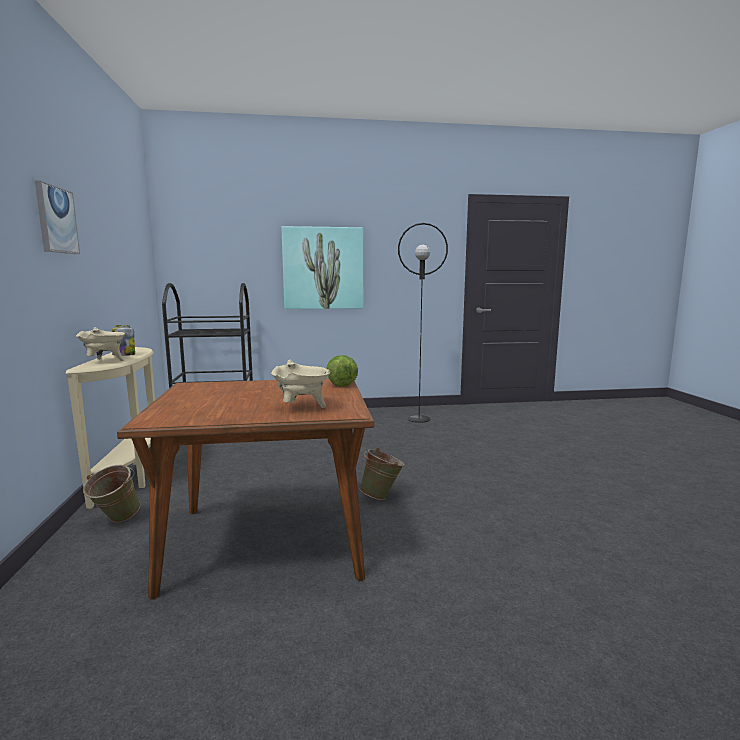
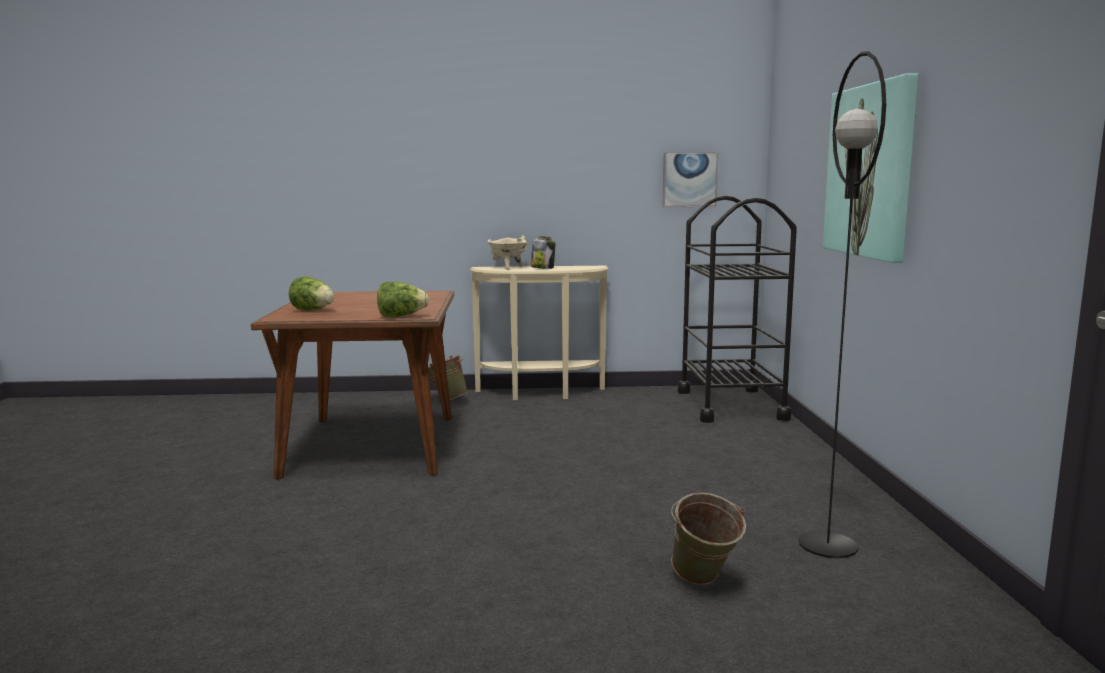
camera: 95 degrees right, 0 degrees up
(56, 220) = (496, 138): picture -> picture (689, 179)
(302, 408) = (313, 310): beige cooking pot -> lettuce
(382, 496) = (439, 493): green bucket -> green bucket (703, 583)

